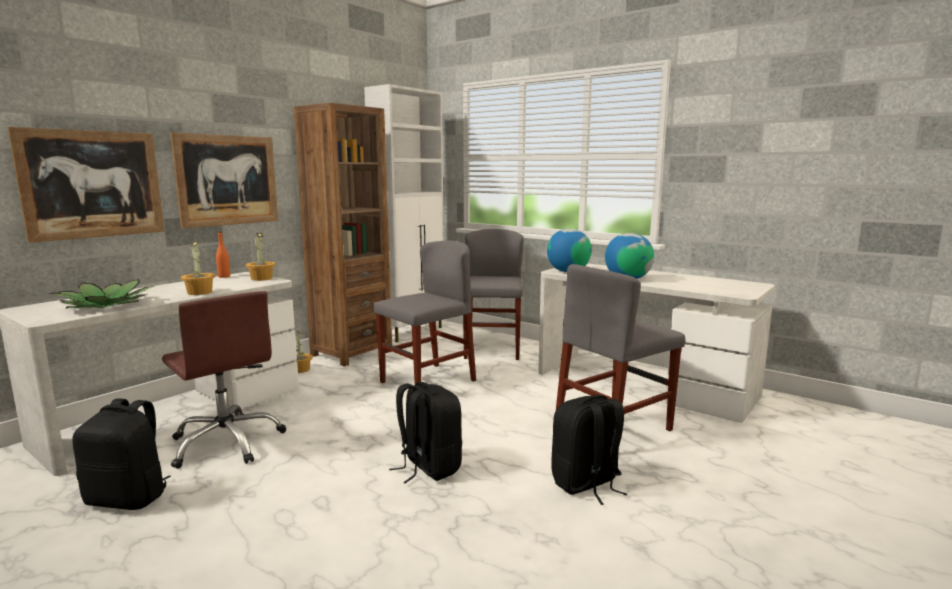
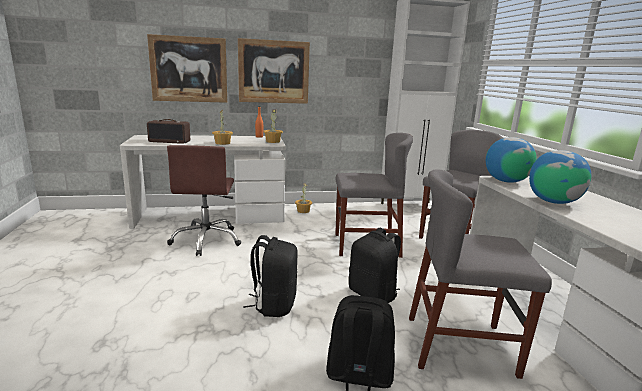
camera: 40 degrees right, 5 degrees up
(106, 305) = (170, 141): potted plant -> radio
(129, 498) = (132, 251): black backpack -> black backpack (373, 294)
(351, 352) = (348, 209): brown bookcase -> none

